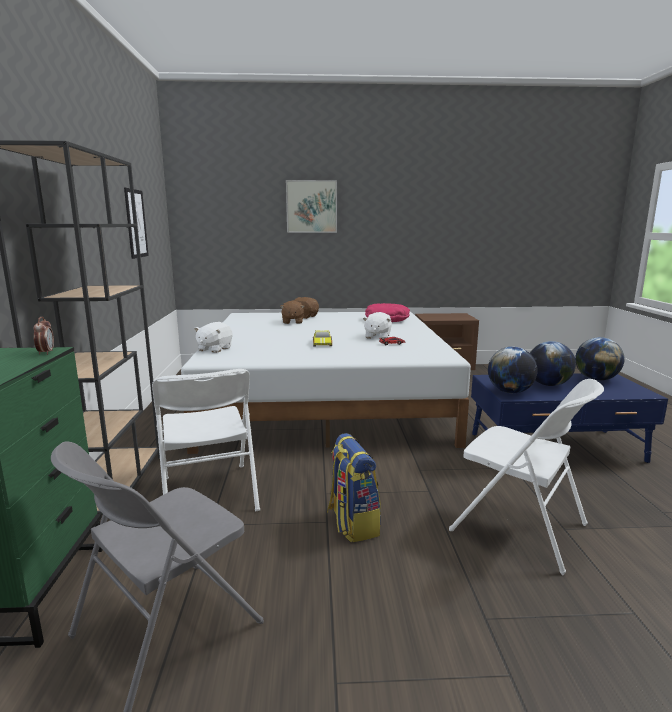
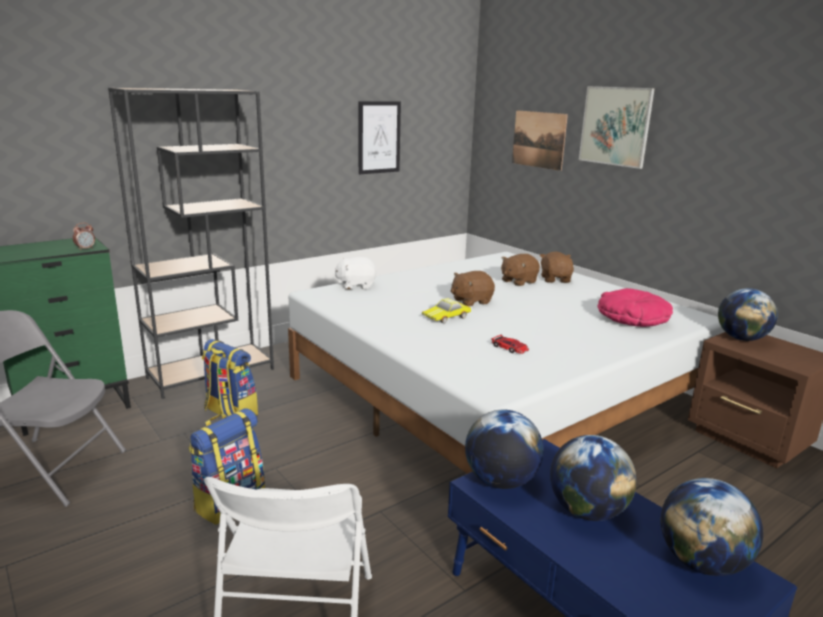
camera: 55 degrees right, 5 degrees up
(208, 494) = (230, 413): white chair -> backpack
(245, 221) = (538, 139): none -> picture
(305, 335) = (471, 301): none -> brown plush toy
(377, 336) = (530, 333): white plush toy -> none
(430, 316) = (741, 338): none -> globe

